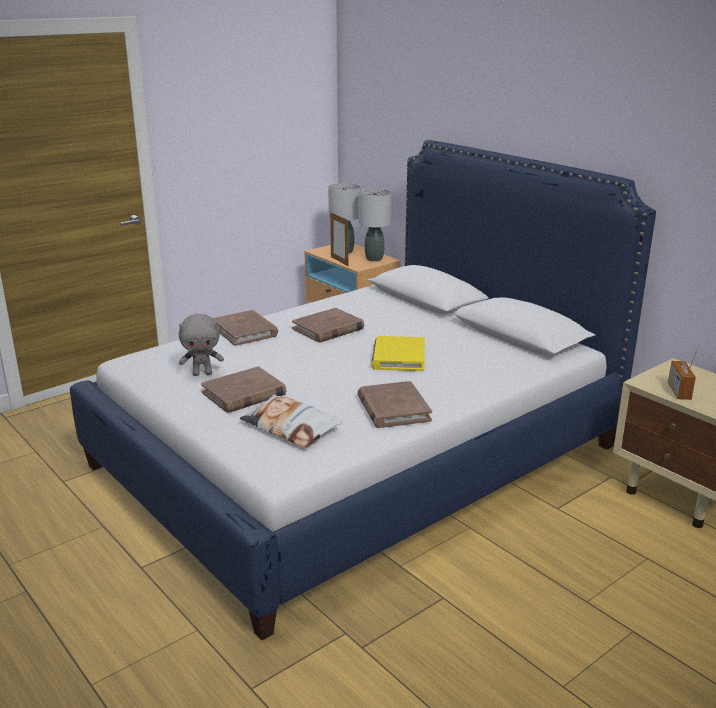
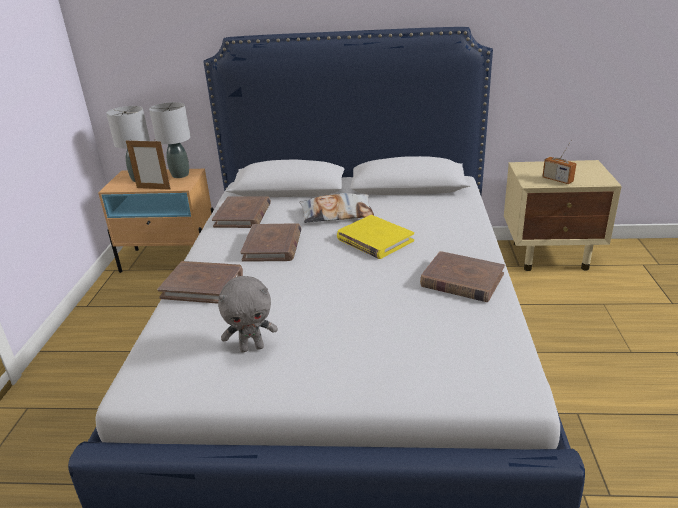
camera: 45 degrees left, 5 degrees up
(202, 373) = (252, 347): grey plush toy -> grey plush toy turned 45 degrees clockwise
(244, 394) = (332, 341): brown book -> brown book (243, 215)
(291, 427) = (434, 344): pillow -> pillow (337, 214)

